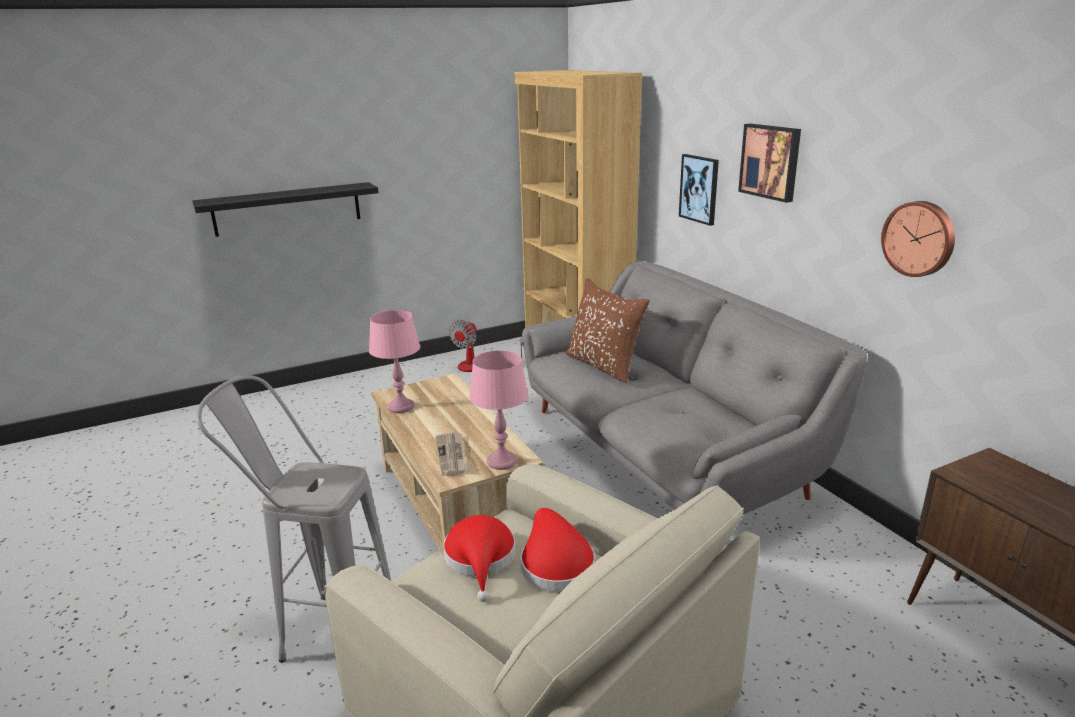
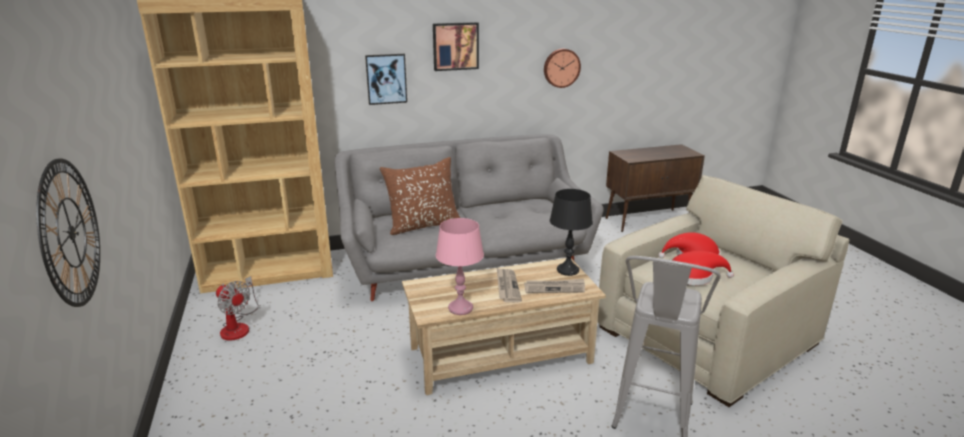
camera: 80 degrees left, 0 degrees up
(287, 209) = (71, 232): black shelf -> wall clock
(450, 426) = (507, 286): none -> newspaper
(501, 462) = (568, 270): pink table lamp -> black table lamp

